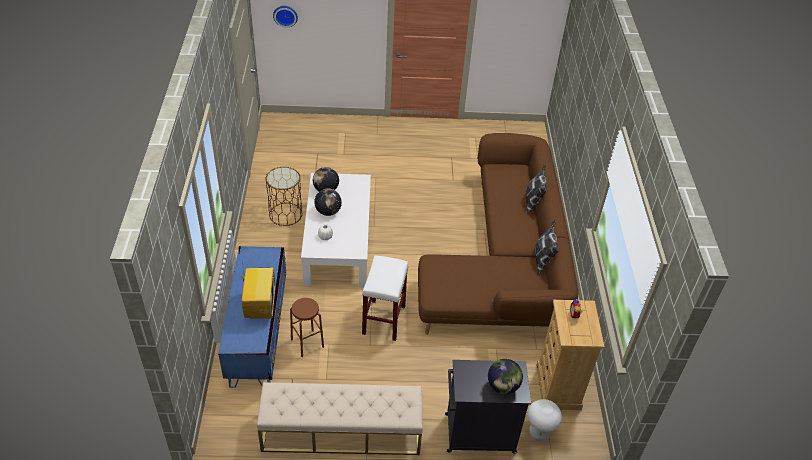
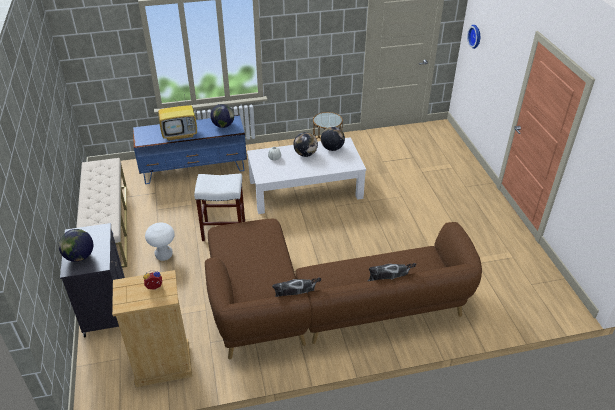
camera: 80 degrees right, 5 degrees down
(257, 263) = (223, 125): none -> globe
(307, 343) = (190, 193): brown stool -> none
(538, 433) = (106, 353): white stool -> white stool (164, 255)

